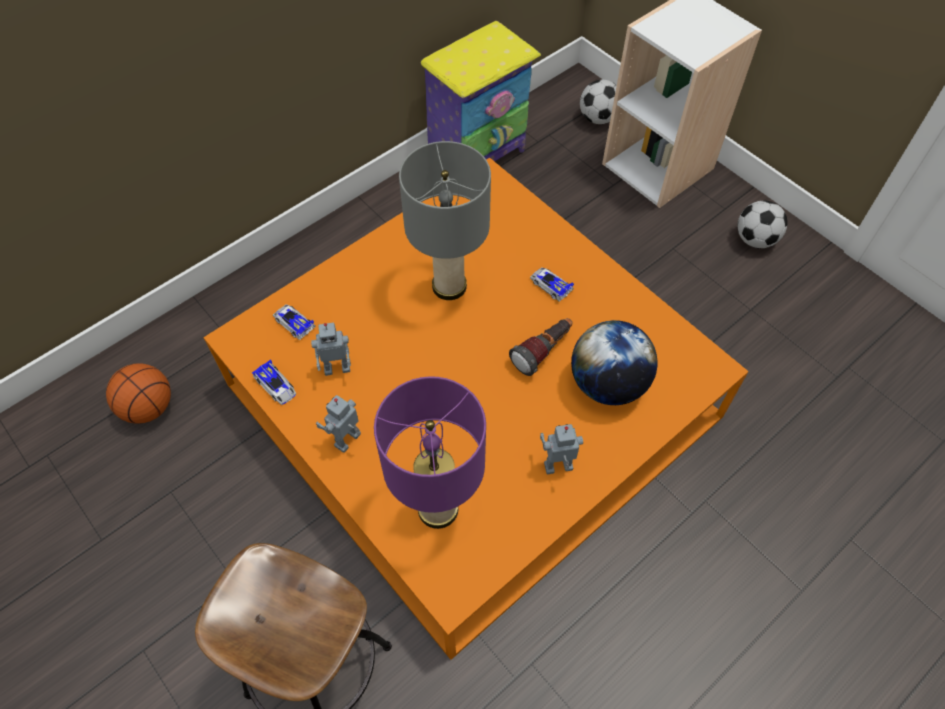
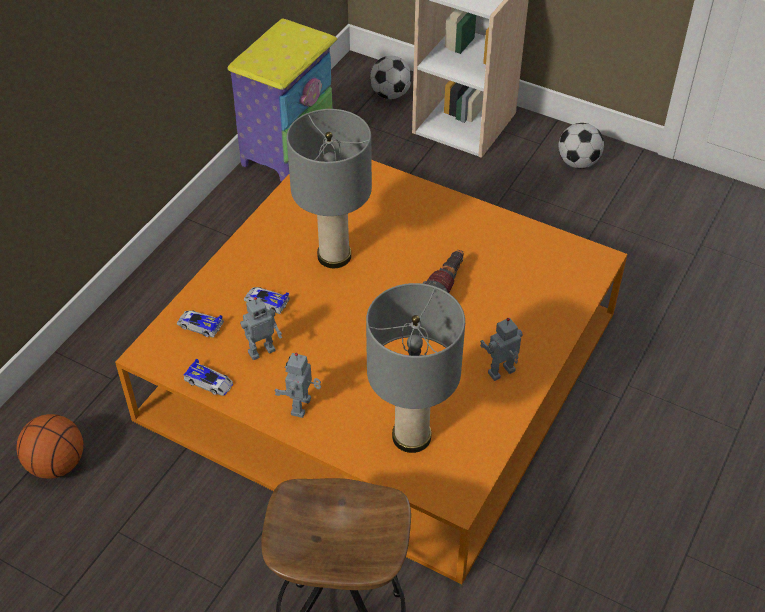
camera: 20 degrees left, 10 degrees down
(438, 509) = (412, 436): purple table lamp -> grey table lamp
(550, 285) = (426, 231): toy car -> toy car (266, 302)
(608, 384) = (514, 296): globe -> none

